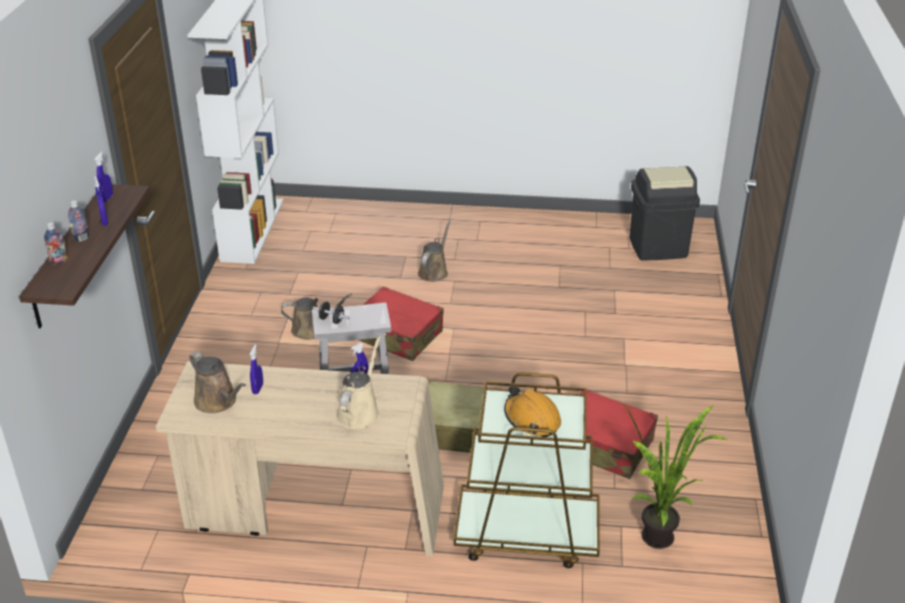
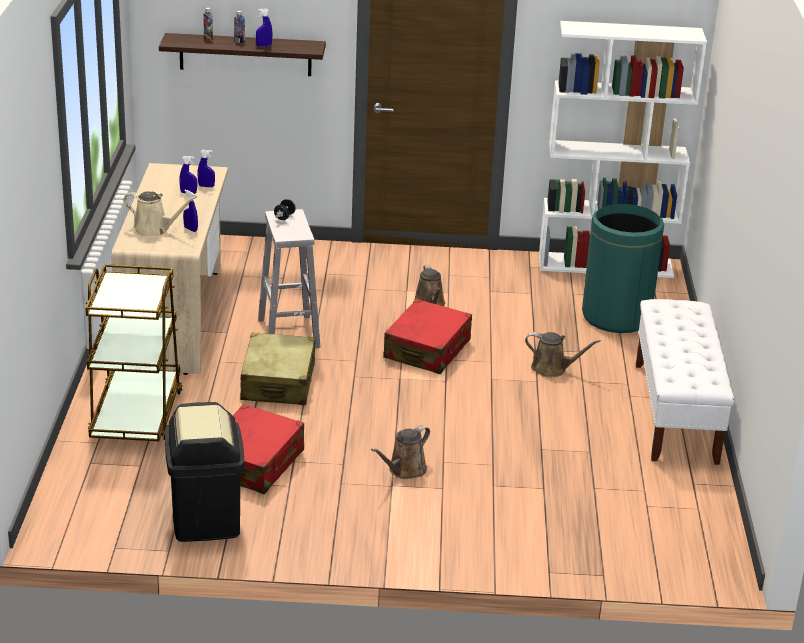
camera: 85 degrees right, 5 degrees down
(107, 198) = (300, 43): blue spray bottle -> blue spray bottle (206, 186)
(218, 401) = (174, 180): brown watering can -> brown watering can (404, 470)
(348, 233) = (616, 317): none -> green trash can
(501, 223) = (675, 413): none -> white bench
(531, 419) = (127, 293): orange hard hat -> none
(658, 248) = (656, 530): black trash can -> black trash can (205, 519)
(660, 544) = (113, 485): potted plant -> none

